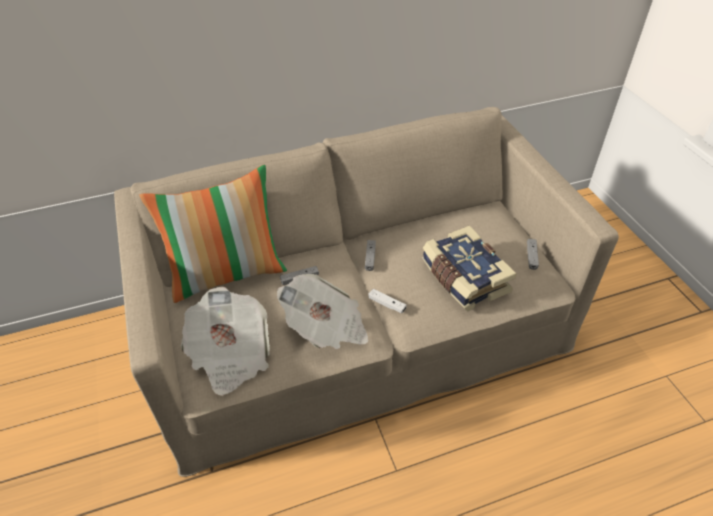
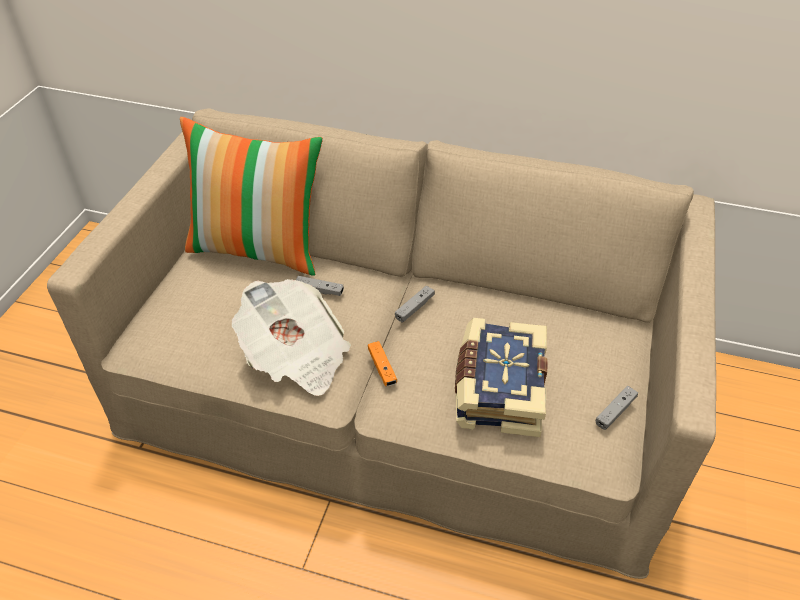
camera: 35 degrees right, 0 degrees up
(230, 355) = (184, 330): newspaper -> none
(387, 304) = (382, 368): white game controller -> orange game controller

